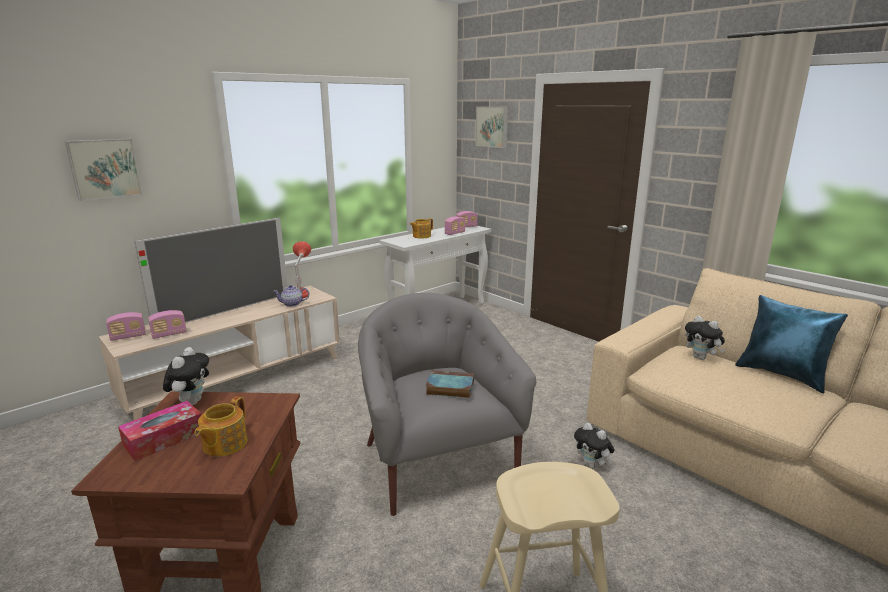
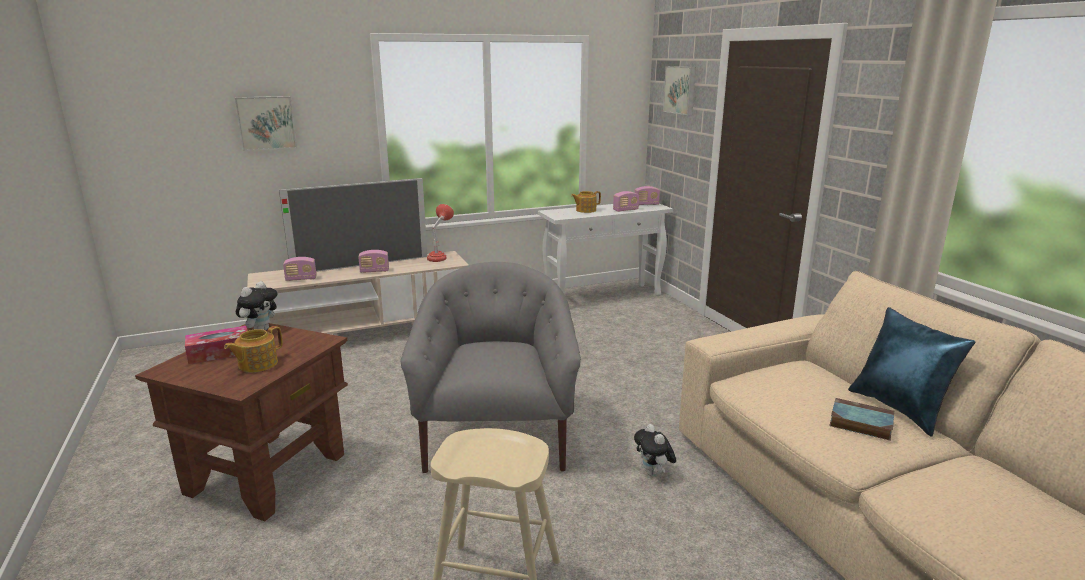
camera: 20 degrees right, 0 degrees up
(128, 336) = (269, 277): radio -> radio (374, 271)
(292, 304) = (423, 266): teapot -> none
(449, 388) = (498, 358): book -> book (859, 423)
(701, 358) = (811, 375): plush toy -> none

